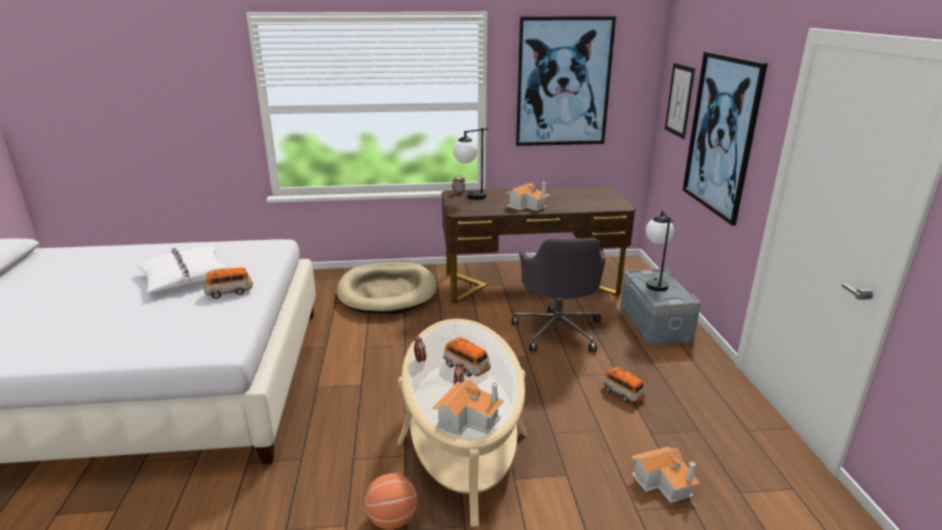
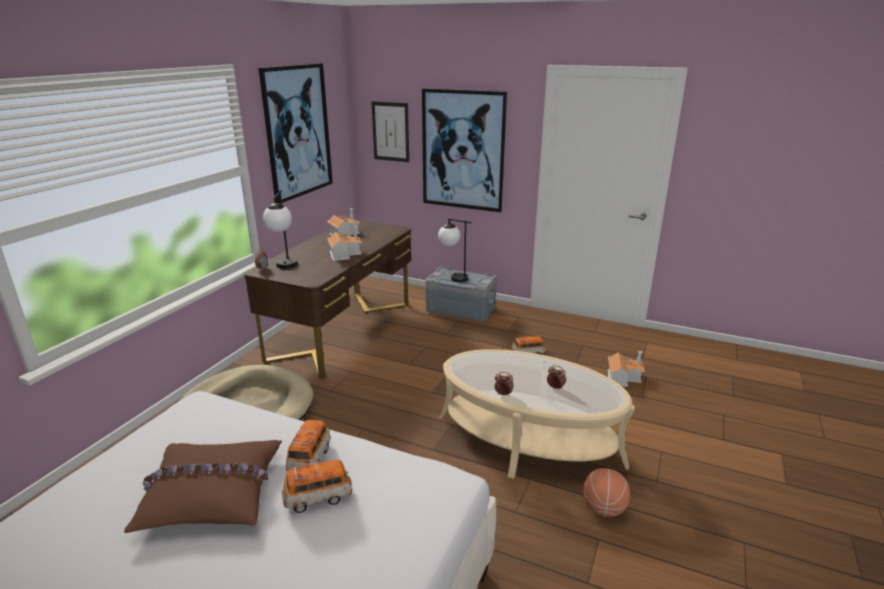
camera: 60 degrees left, 0 degrees up
(185, 278) = (211, 494): white pillow -> brown pillow
(466, 367) = (530, 376): toy car -> toy car (318, 497)
(469, 419) = (600, 395): toy house -> toy house (344, 234)
(558, 330) = (427, 346): grey office chair -> none

